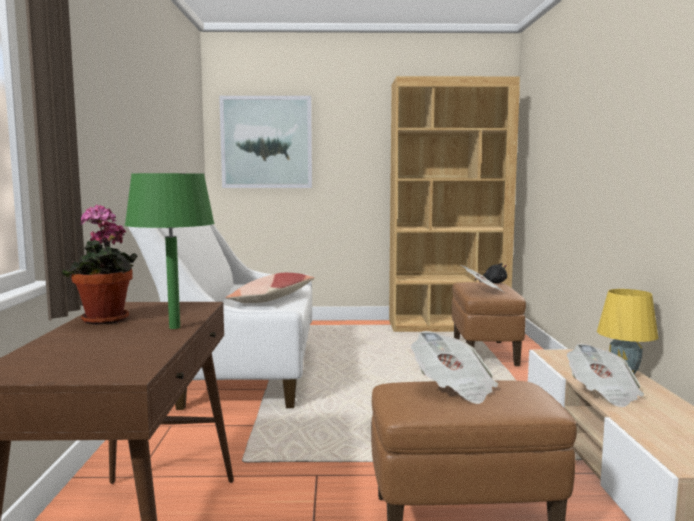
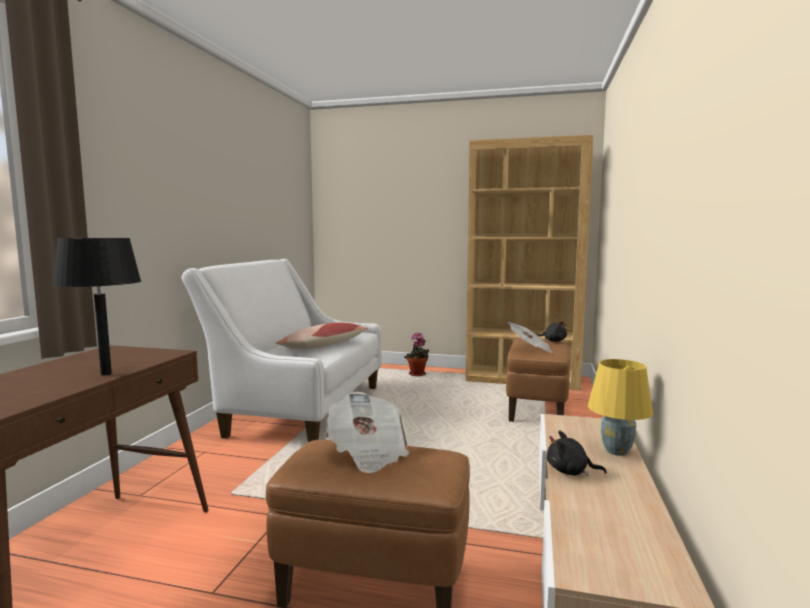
camera: 15 degrees right, 0 degrees up
(105, 320) = (71, 363): potted plant -> potted plant (417, 375)
(175, 327) = (106, 374): green table lamp -> black table lamp
(266, 142) = (363, 204): picture -> none
(603, 393) = (570, 471): newspaper -> black plush toy

